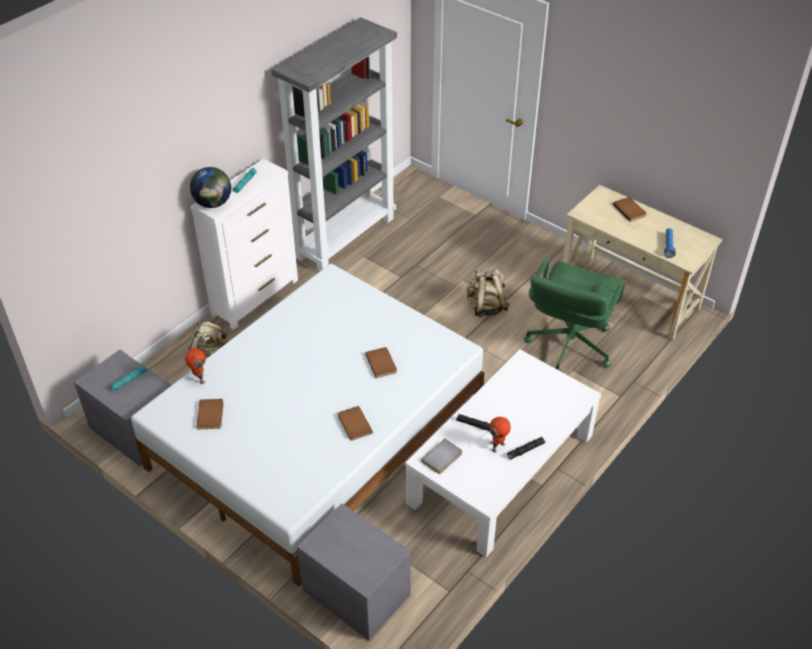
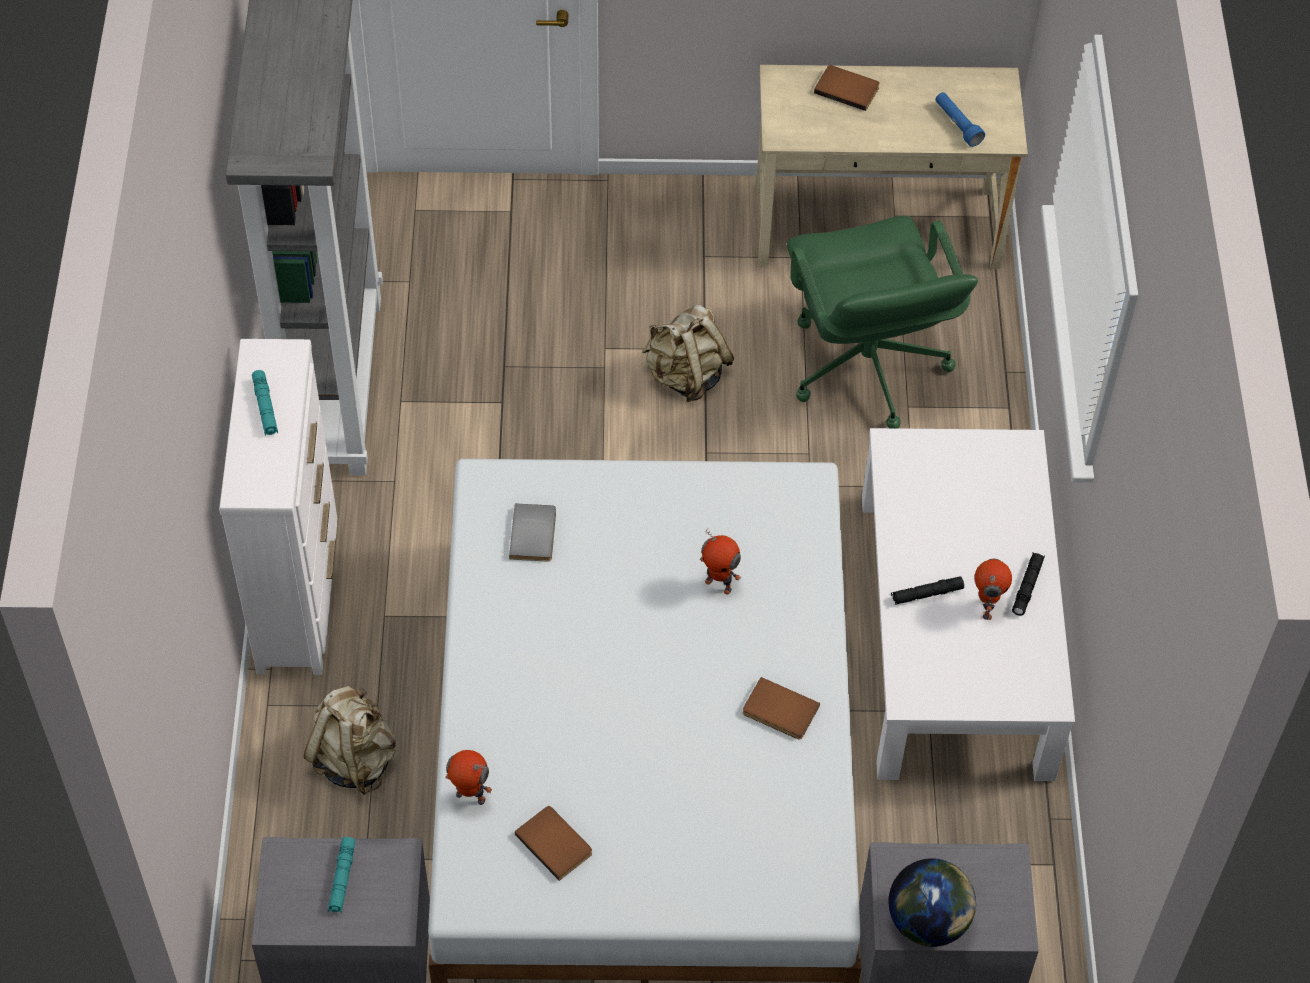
camera: 40 degrees left, 10 degrees up
(213, 203) = (255, 479): globe -> globe (928, 921)
(382, 363) = (719, 584): brown book -> toy robot
(443, 458) = (931, 676): grey book -> grey book (535, 534)

